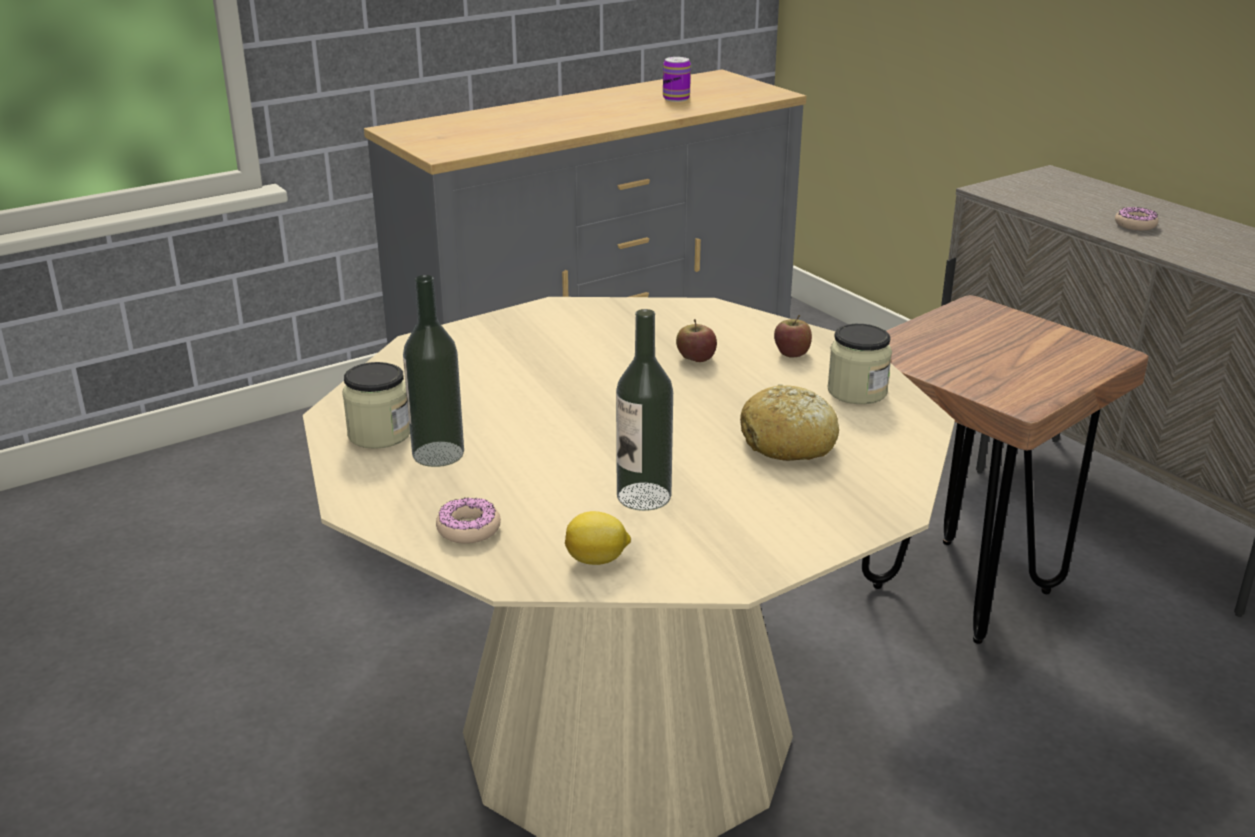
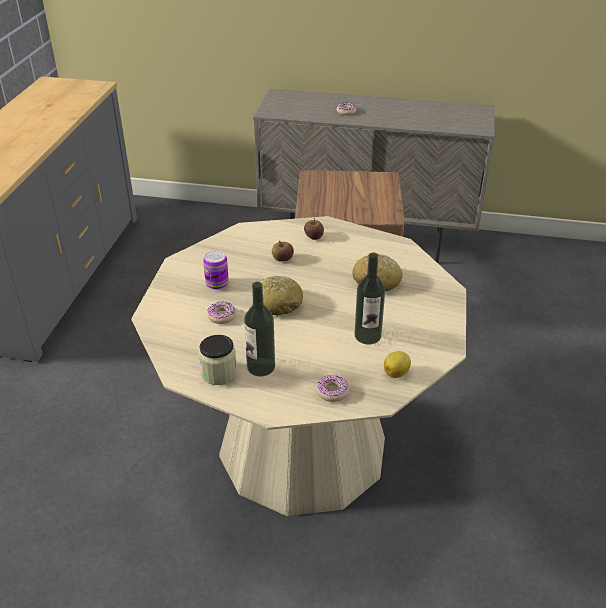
camera: 45 degrees left, 10 degrees up
(497, 381) = (222, 316): none -> donut
(593, 401) = (278, 303): none -> bread
(676, 98) = (52, 106): can -> can (217, 283)
(857, 391) = (363, 243): jar -> none

